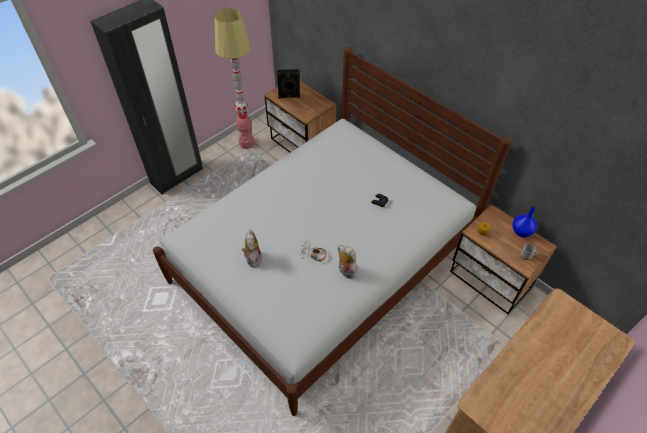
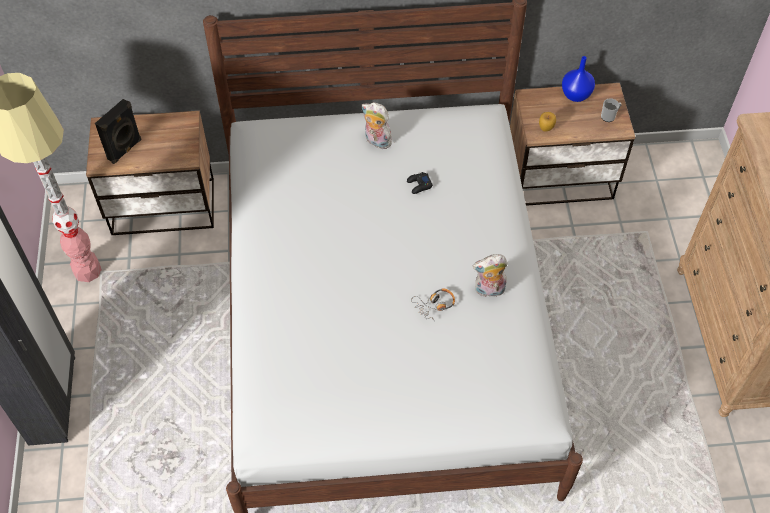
camera: 50 degrees left, 5 degrees up
(252, 259) = (381, 374): plush toy -> plush toy (376, 141)

